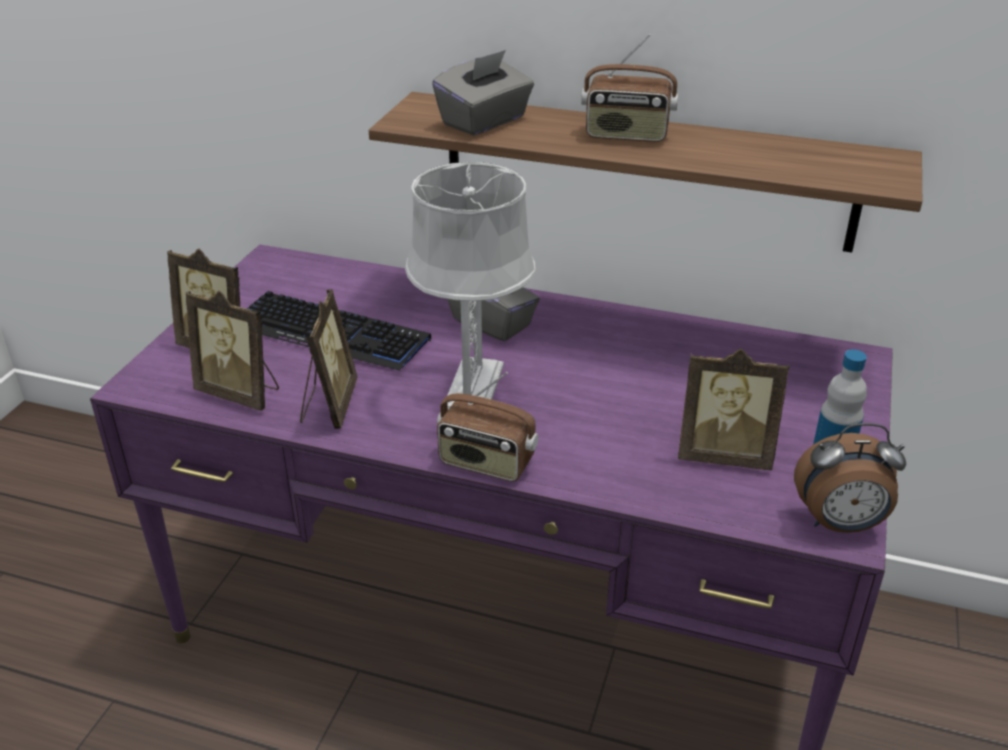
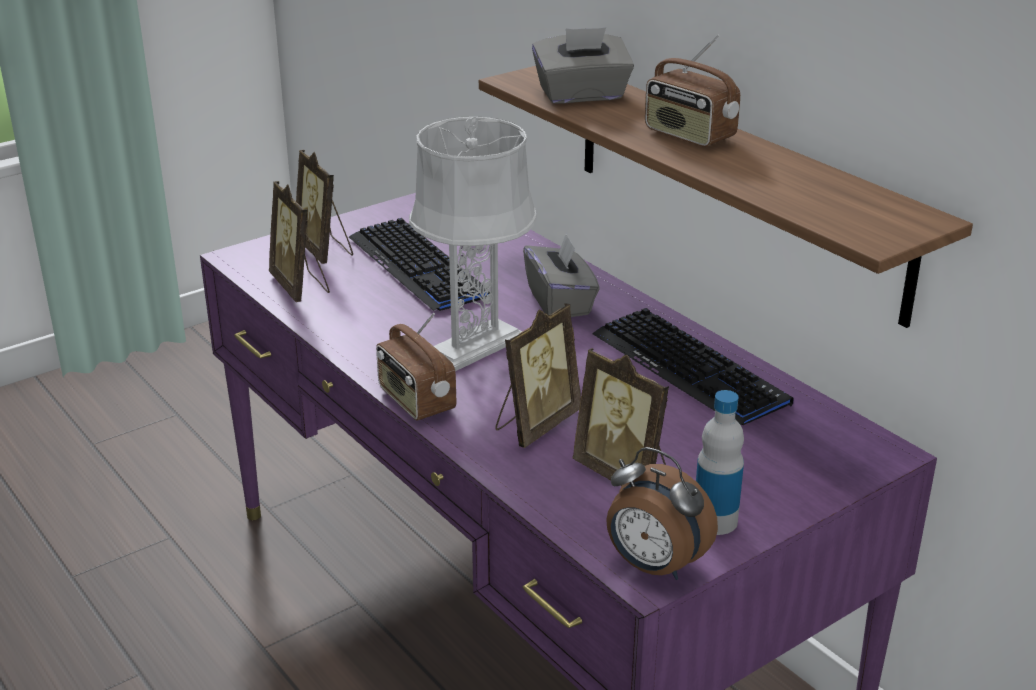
camera: 35 degrees right, 5 degrees down
(328, 405) = (351, 317): picture frame -> picture frame (535, 424)
(658, 344) = (689, 369): none -> keyboard

